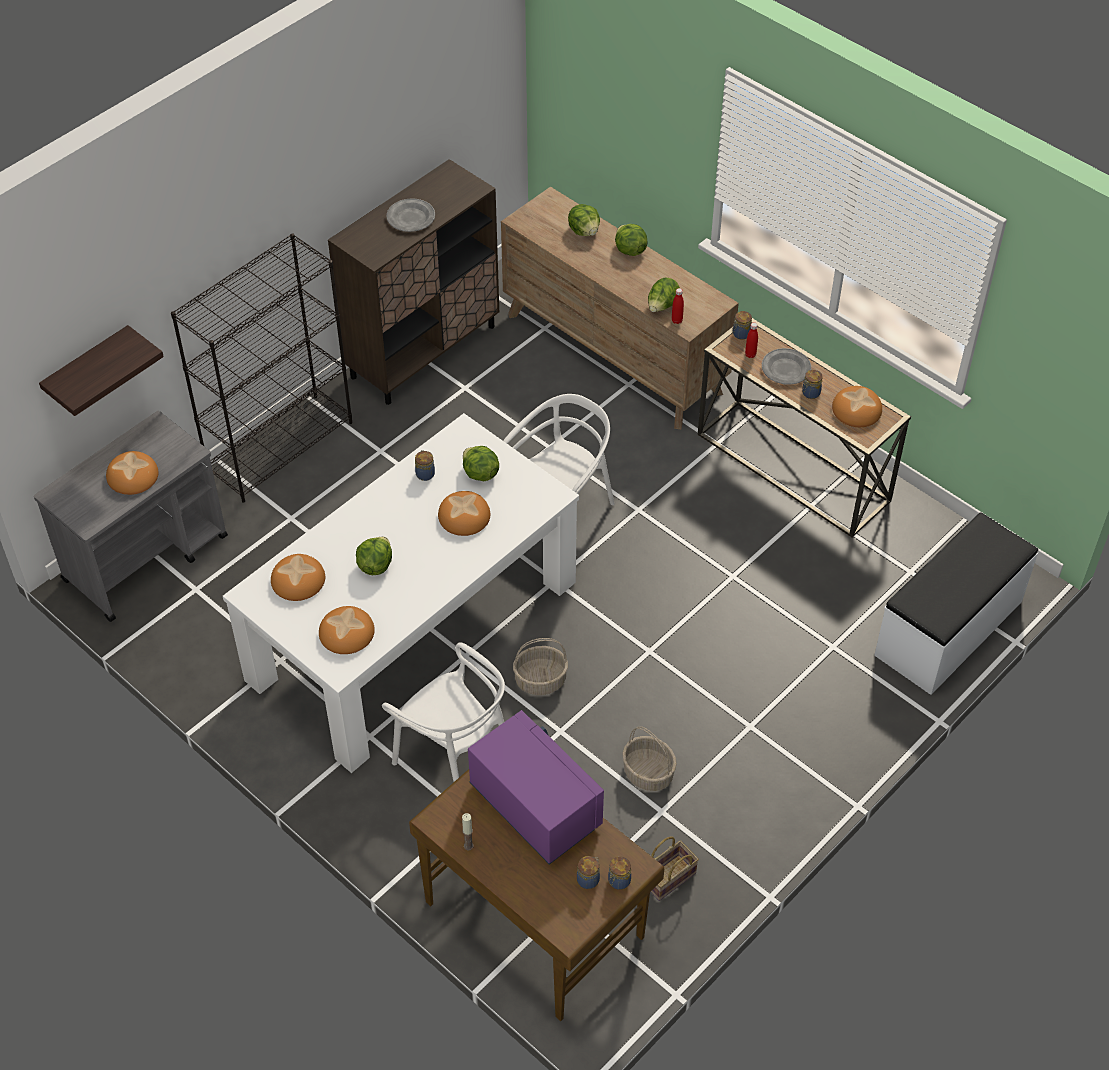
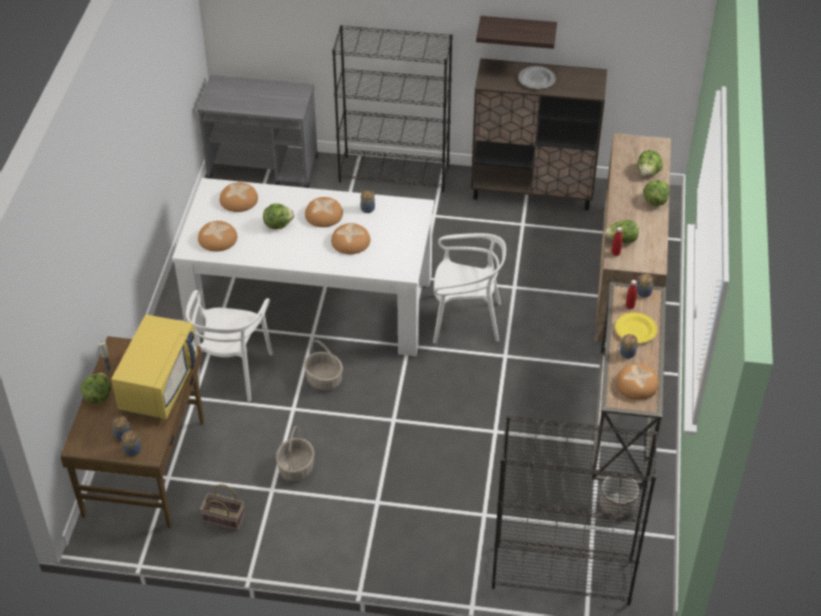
camera: 55 degrees right, 5 degrees down
(88, 368) = (272, 21): shelf -> shelf (517, 31)
(132, 476) = (257, 100): bread -> bread (323, 214)
(480, 474) = (391, 231): lettuce -> lettuce (98, 396)
(534, 806) = (159, 384): purple microwave -> yellow microwave
(786, 369) = (636, 330): grey plate -> yellow plate
(899, 538) = (617, 506): none -> planter
(950, 629) = (561, 575): white bench -> black bookcase

